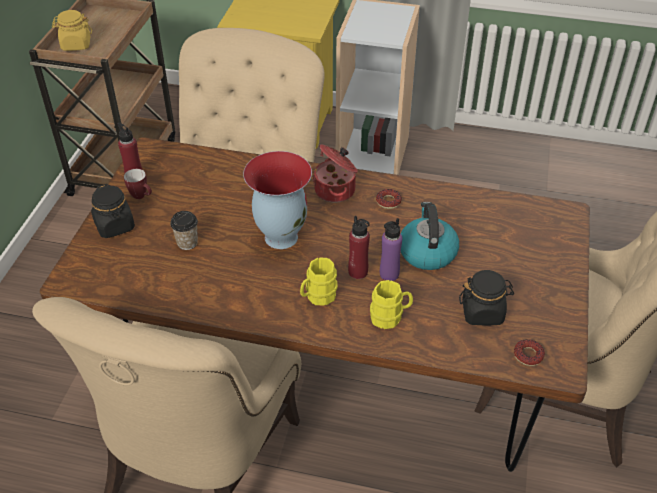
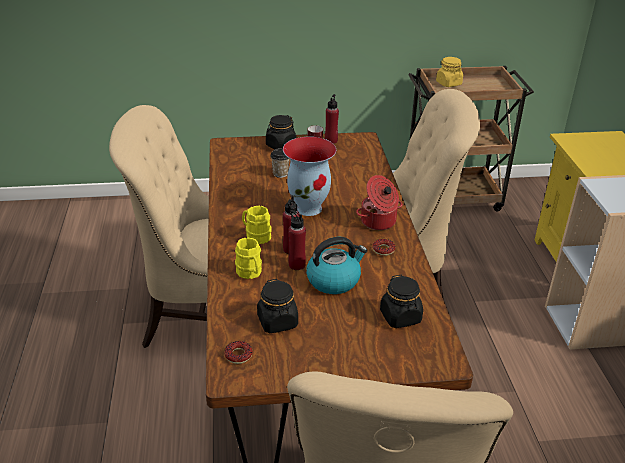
camera: 70 degrees right, 10 degrees down
(389, 274) = (297, 265): purple bottle -> red bottle
(499, 222) = (400, 317): none -> black jar

